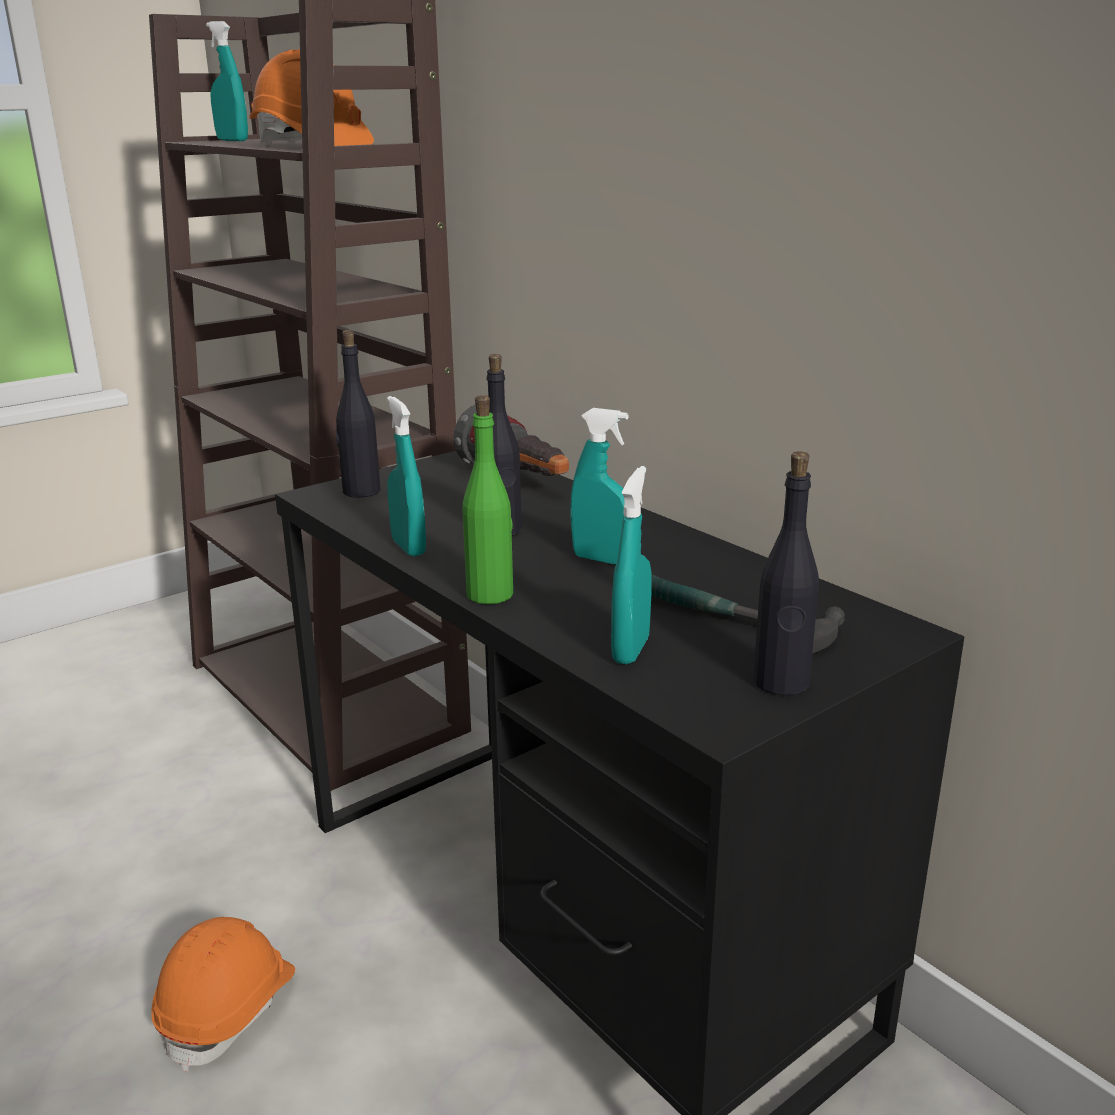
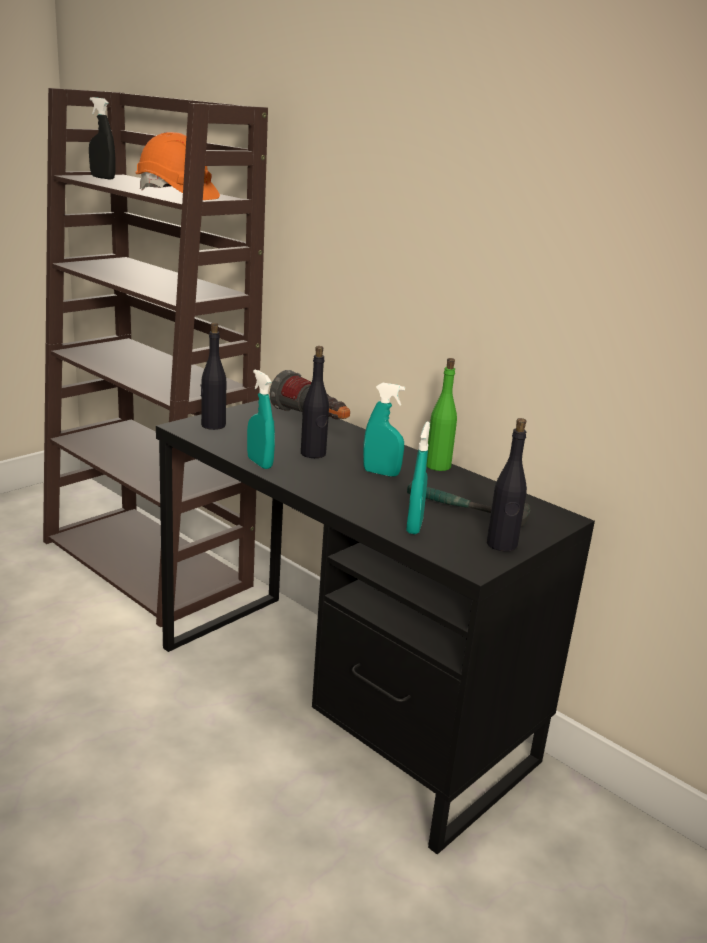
camera: 10 degrees left, 0 degrees up
(229, 1008) = (131, 758): orange hard hat -> none
(232, 140) = (102, 178): turquoise spray bottle -> black spray bottle
(490, 594) = (322, 493): green bottle -> green bottle (438, 466)

